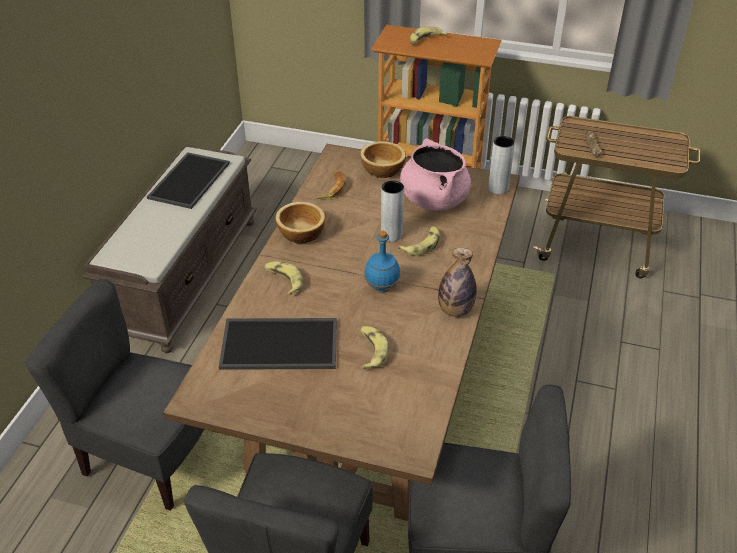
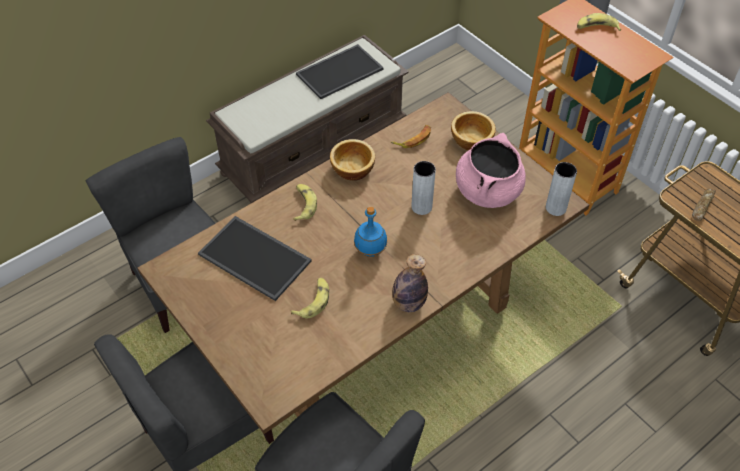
camera: 35 degrees right, 10 degrees up
(422, 244) = (438, 229): banana -> none

